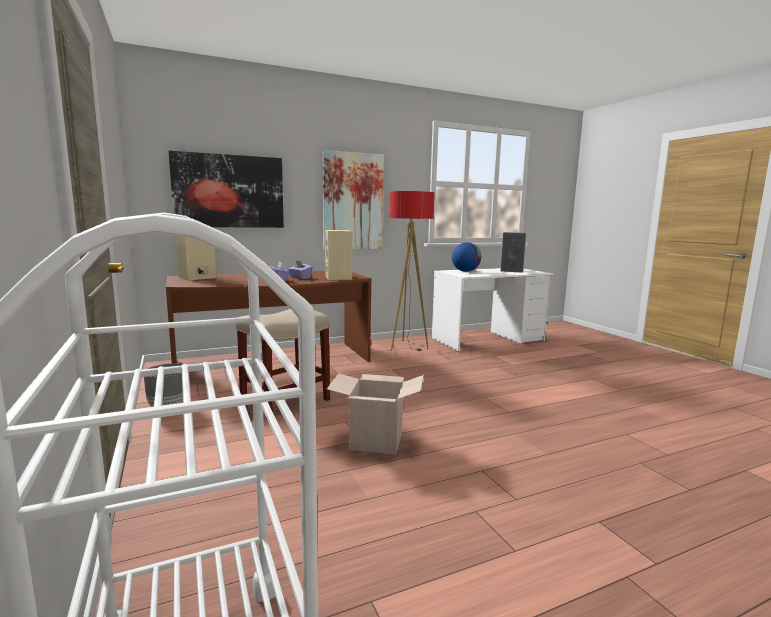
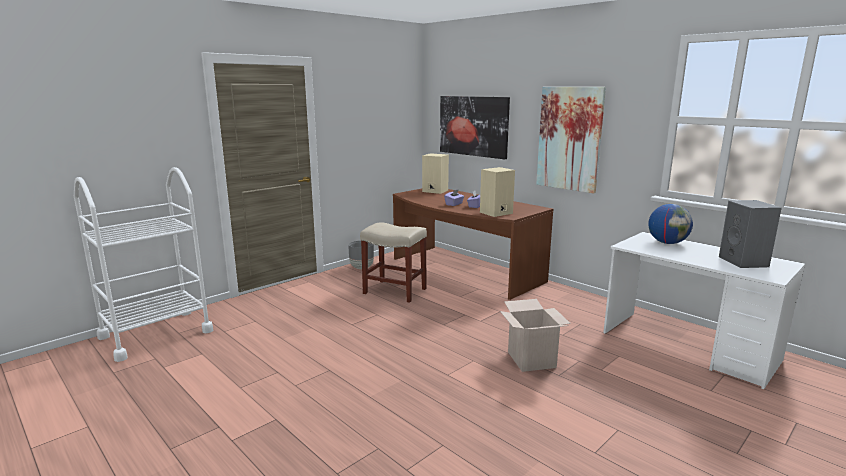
camera: 70 degrees right, 5 degrees up
(376, 441) = (353, 329): cardboard box -> cardboard box (531, 360)
(407, 347) = (578, 307): floor lamp -> none

